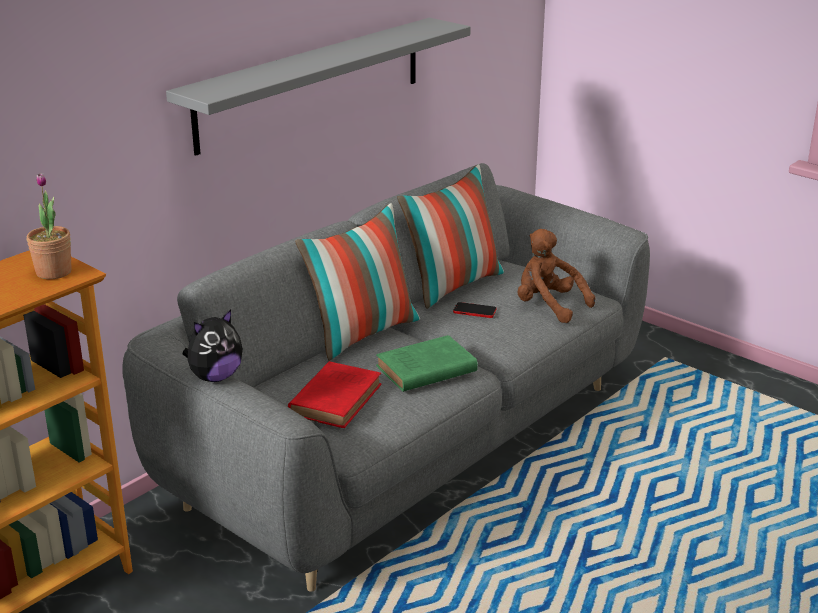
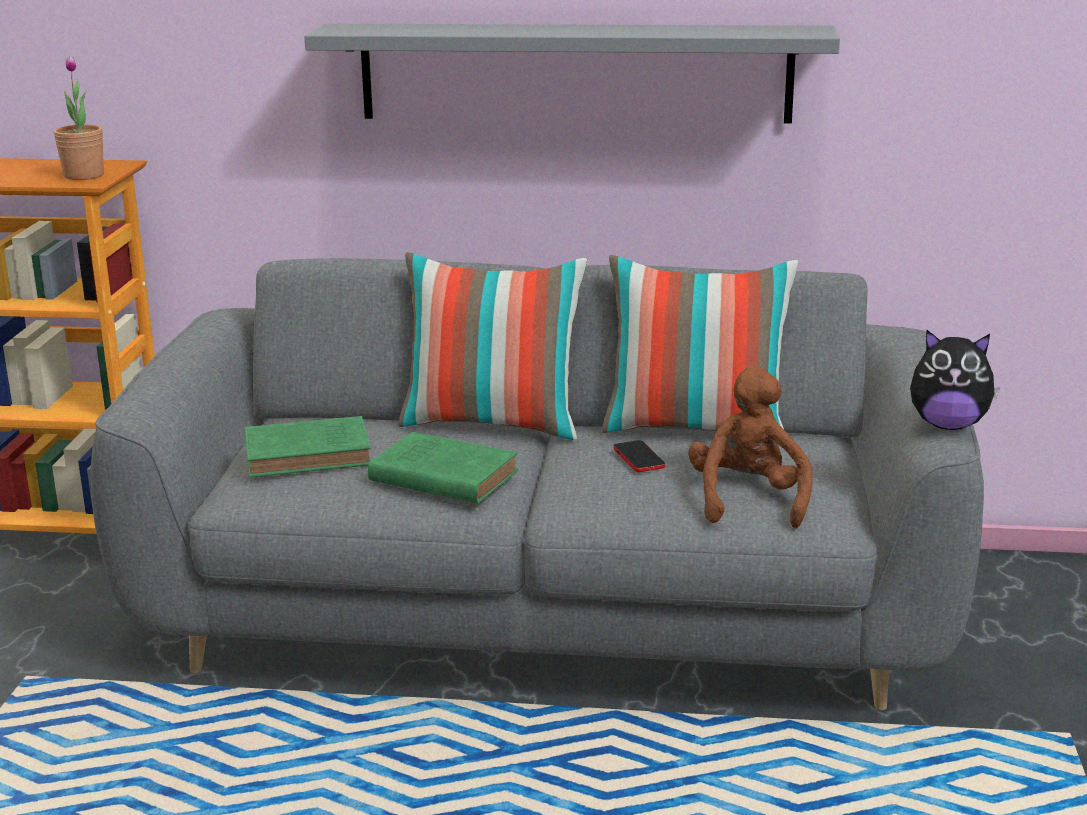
camera: 55 degrees right, 5 degrees down
(215, 377) = (178, 356): plush toy -> plush toy (948, 425)
(337, 398) = (311, 454): red book -> green book

